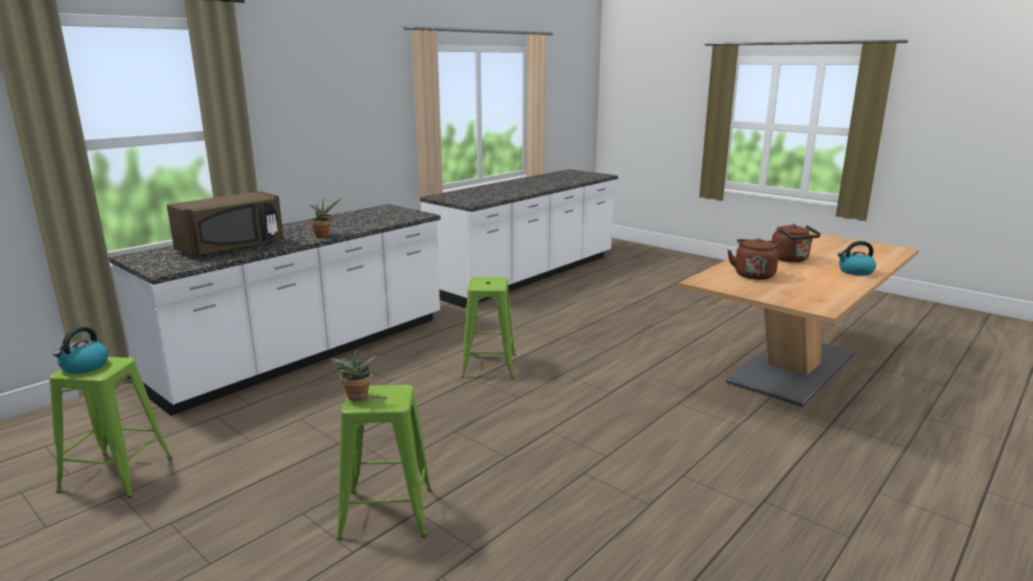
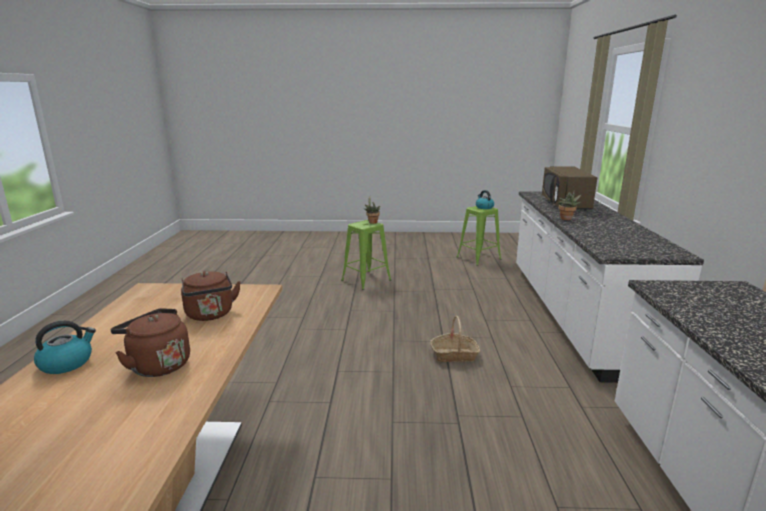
camera: 140 degrees right, 0 degrees up
(489, 366) = (454, 355): green stool -> basket

